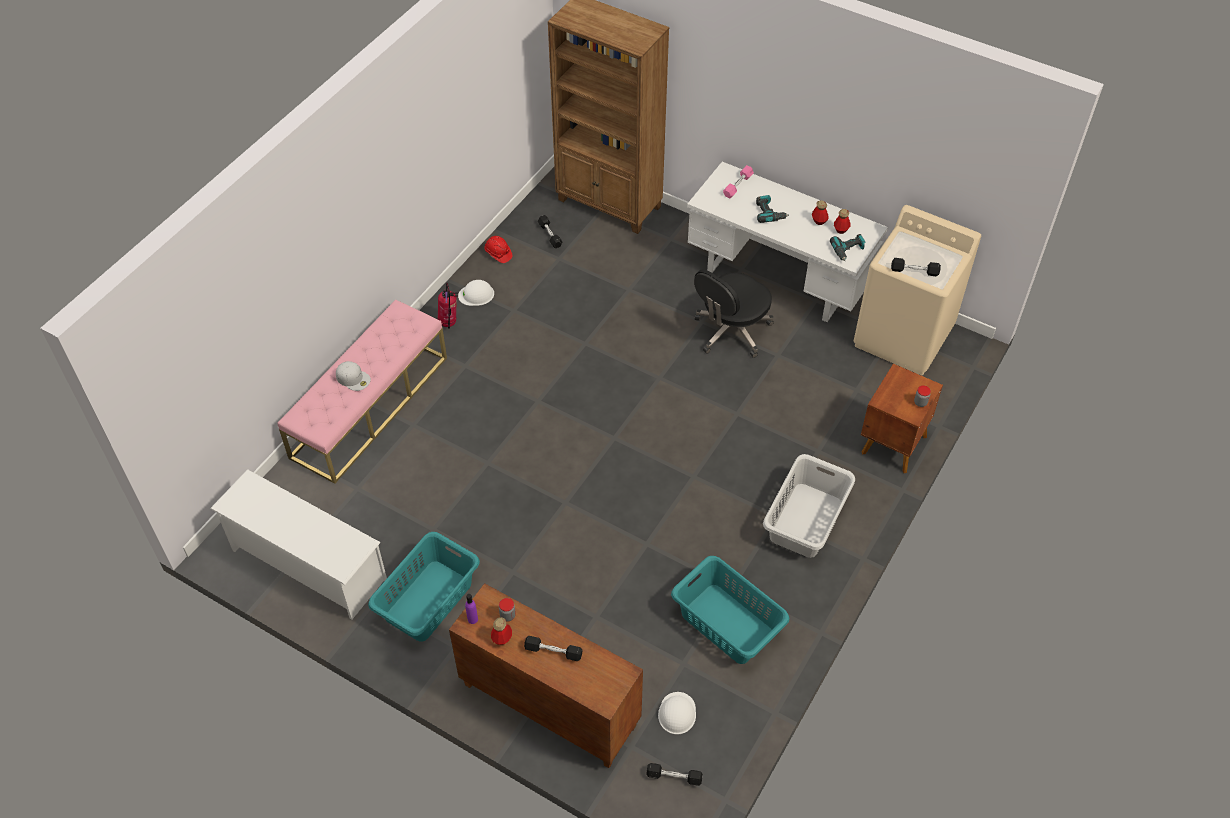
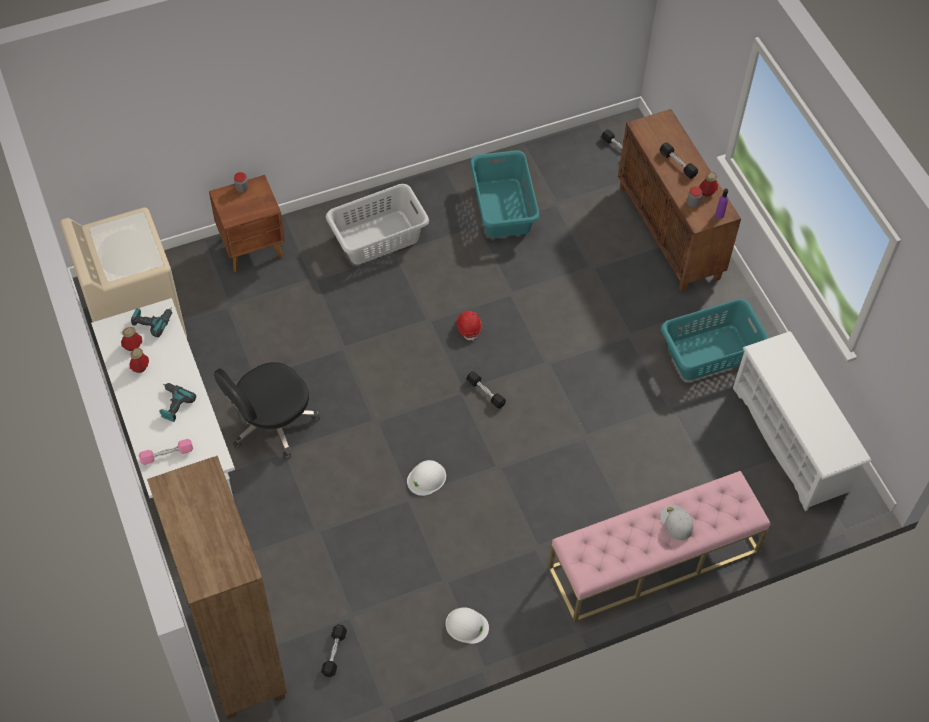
camera: 145 degrees left, 5 degrees up
(449, 323) = (518, 607): fire extinguisher -> none
(498, 254) = (406, 665): red hard hat -> red hard hat (468, 327)
(677, 713) = (586, 179): white hard hat -> white hard hat (426, 478)
(731, 331) = (271, 424): black office chair -> black office chair turned 150 degrees clockwise
(914, 271) = (144, 239): black dumbbell -> black dumbbell (485, 393)

